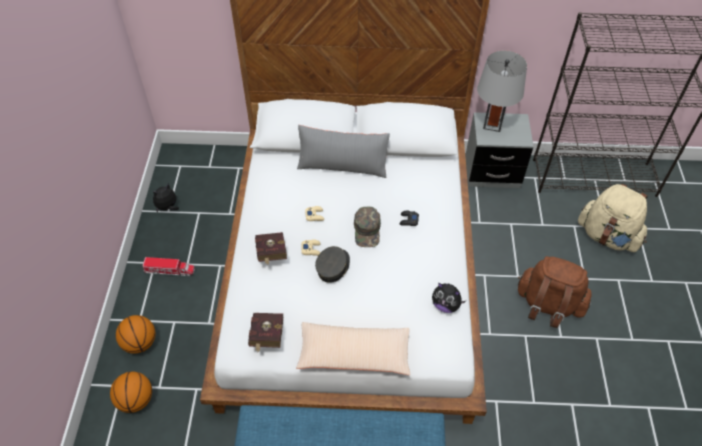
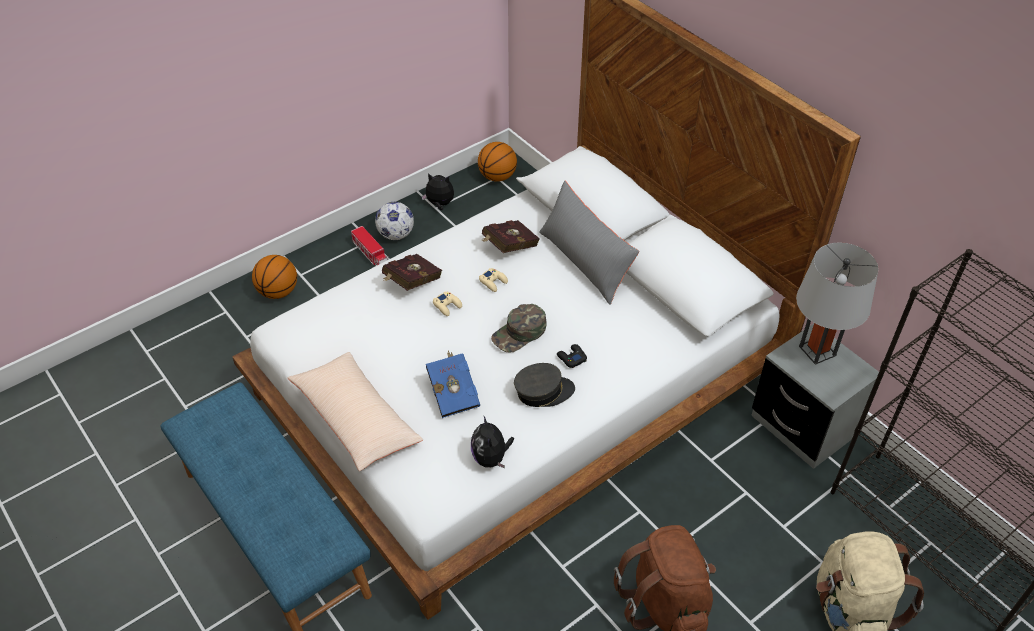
camera: 50 degrees right, 5 degrees down
(136, 400) = (220, 330): basketball -> basketball (497, 177)
(166, 246) = (396, 234): none -> football
(266, 338) = (311, 340): red book -> red book (508, 247)
(333, 267) = (442, 336): grey cap -> grey cap (543, 392)
(381, 291) = (453, 393): none -> blue book

